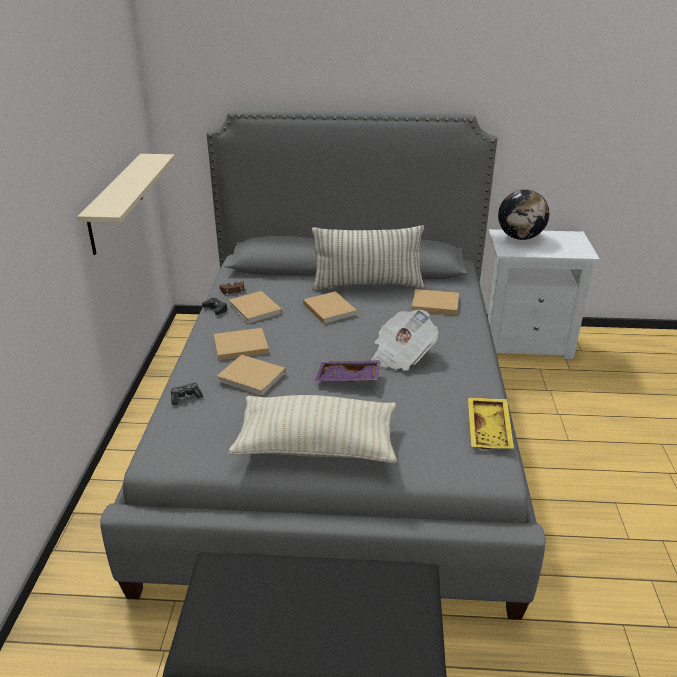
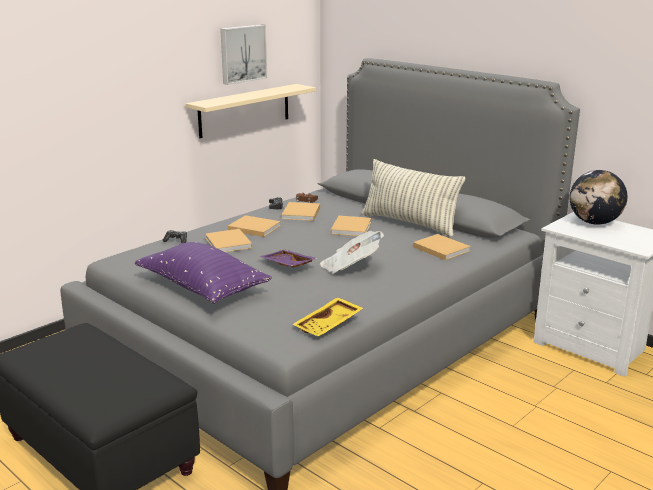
camera: 40 degrees right, 10 degrees down
(103, 132) = (242, 53): none -> picture
(317, 446) = (203, 288): beige pillow -> purple pillow

